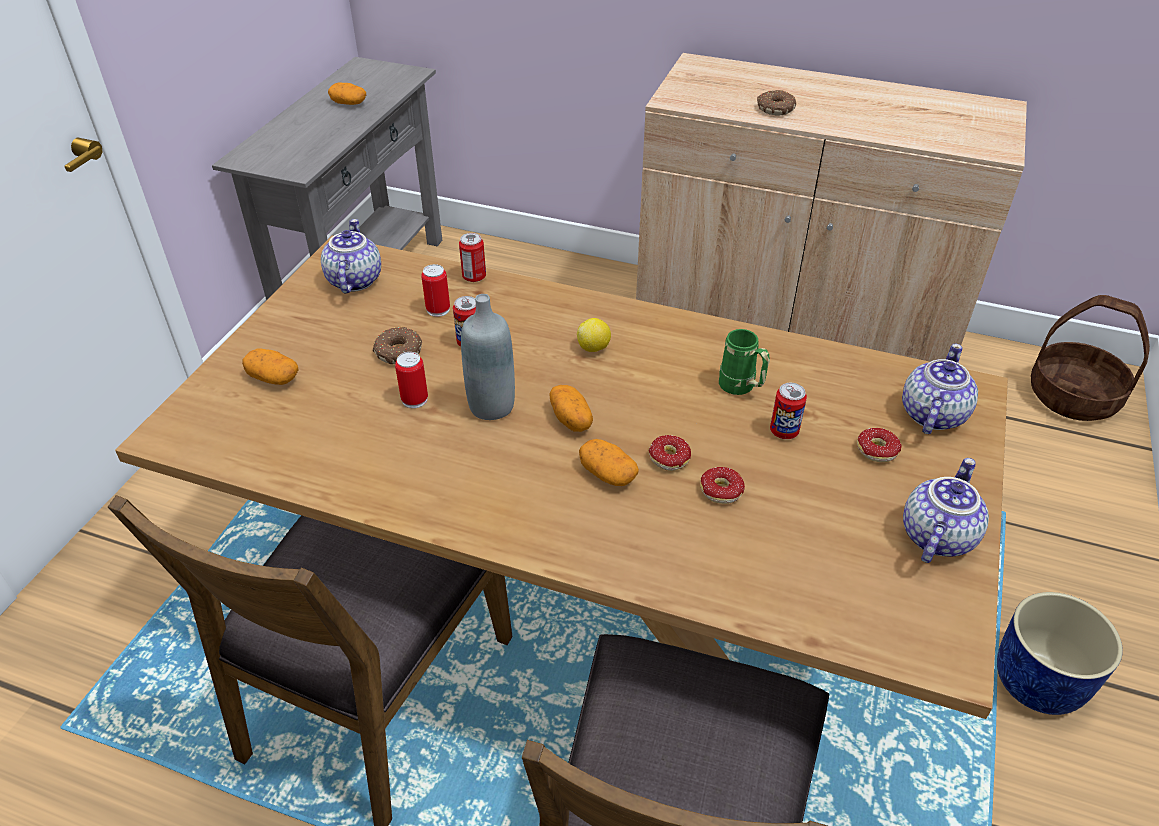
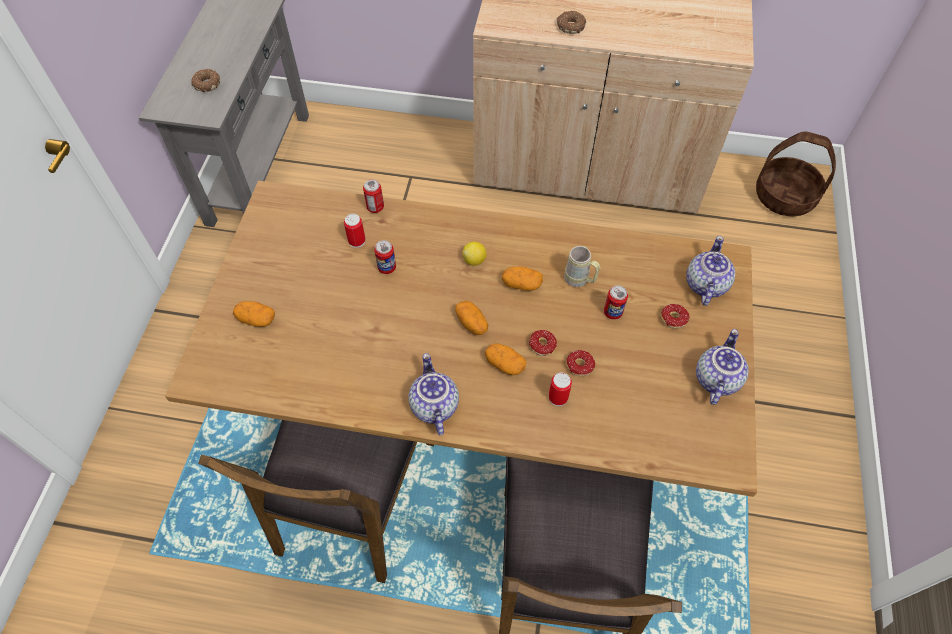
camera: 10 degrees left, 15 degrees up
(348, 103) = (228, 37): potato -> potato (521, 284)
(353, 280) = (287, 222): teapot -> teapot (433, 405)
(398, 351) = (338, 282): donut -> donut (207, 84)
(414, 399) = (361, 323): can -> can (558, 397)
(491, 406) = (415, 320): grey bottle -> none
(741, 388) = (580, 281): green mug -> beige mug
(1039, 682) = (771, 416): blue planter -> none

